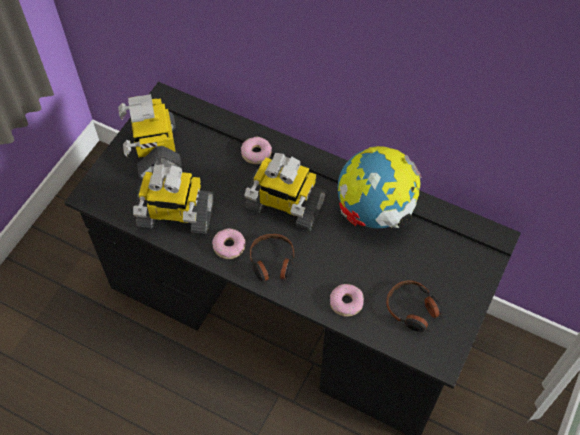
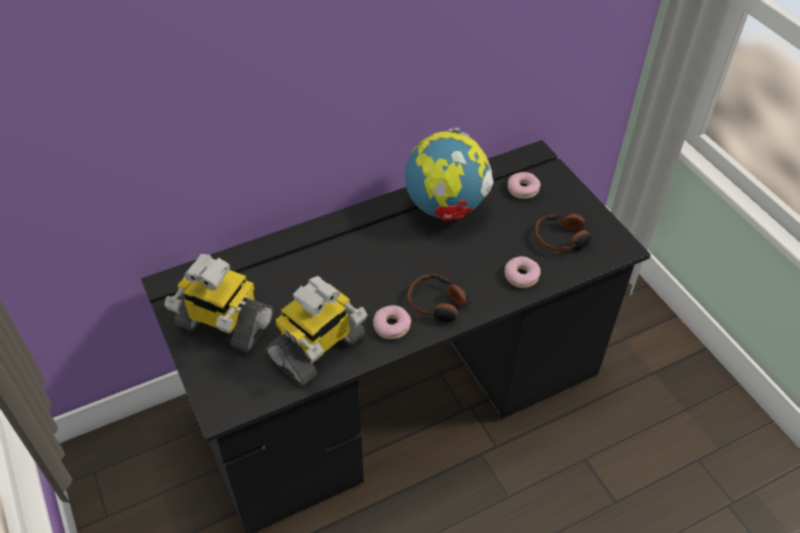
camera: 55 degrees left, 10 degrees down
(256, 153) = (308, 251): donut -> donut (523, 189)
(284, 206) = (384, 262): toy robot -> none

